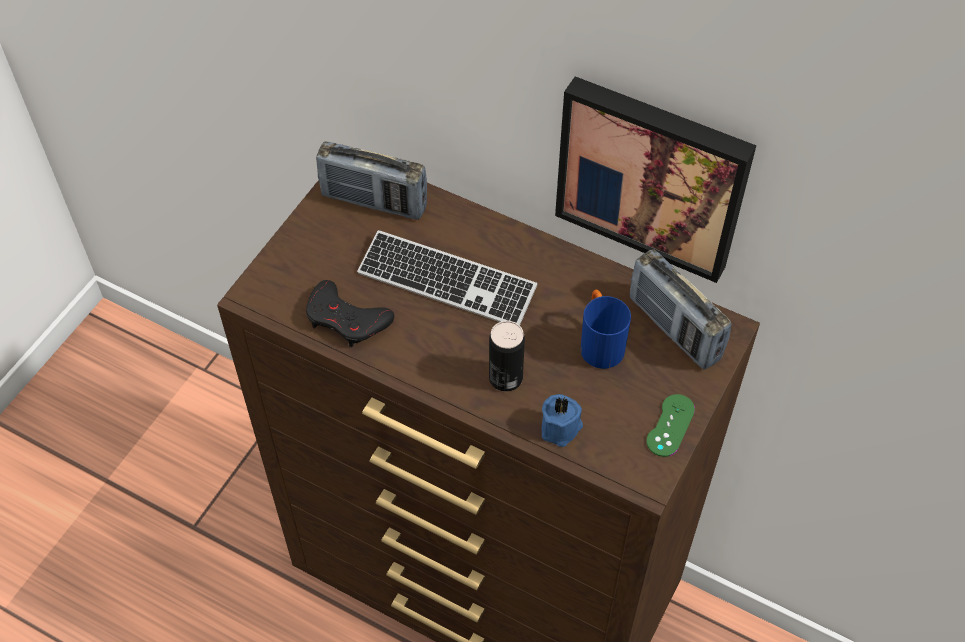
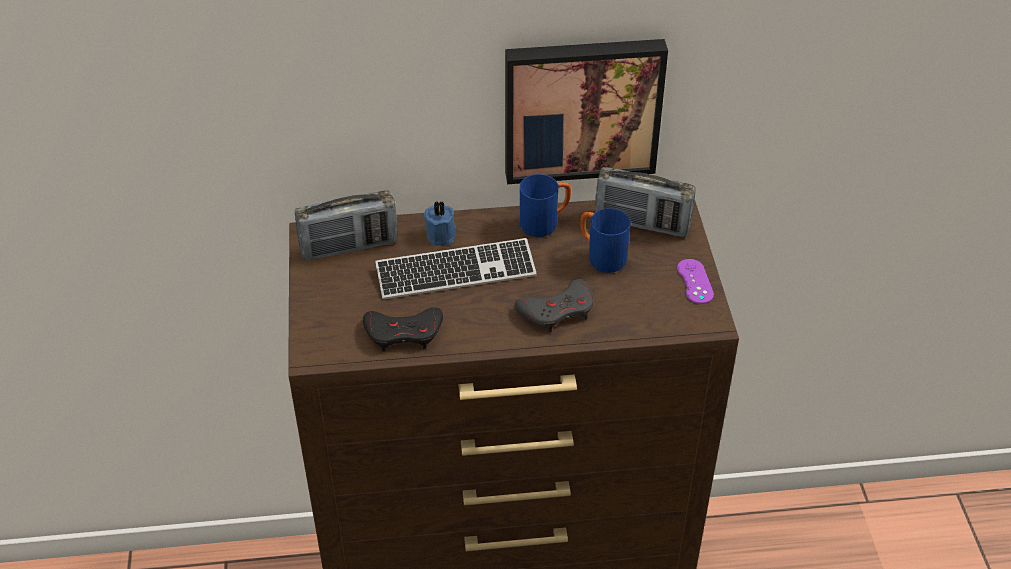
camera: 35 degrees left, 10 degrees down
(505, 378) = (557, 310): can -> grey game controller
(561, 428) = (626, 321): blue candle -> blue candle (442, 234)
(577, 275) = (545, 223): none -> blue mug
(670, 425) = (695, 281): green game controller -> purple game controller

